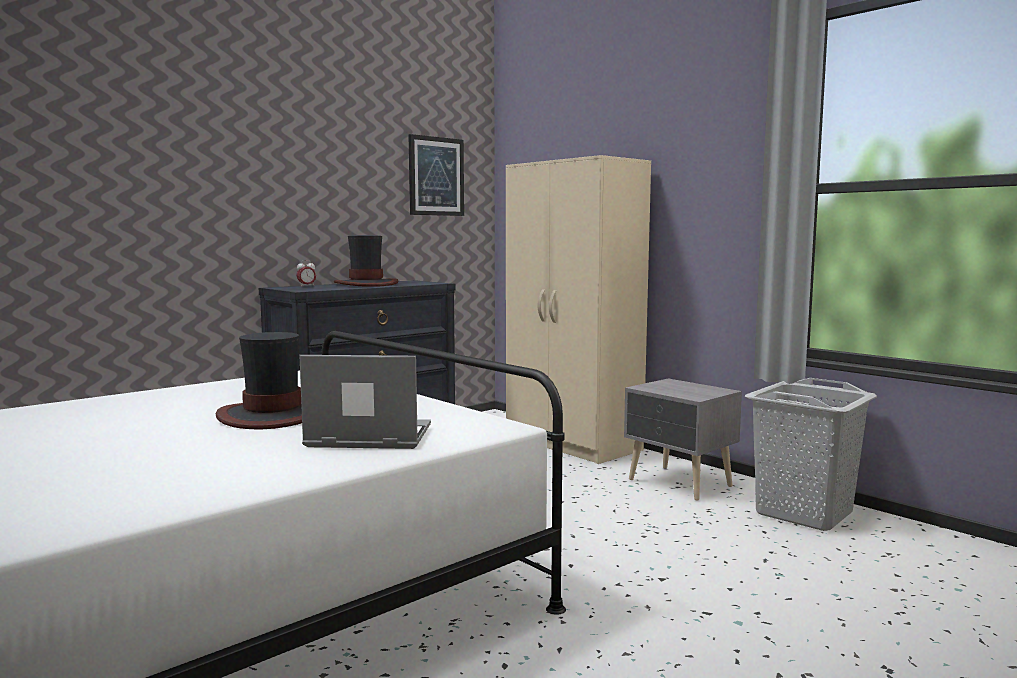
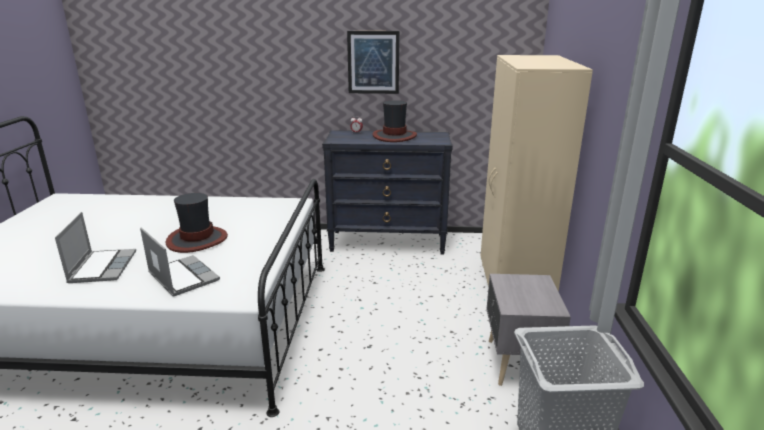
camera: 45 degrees right, 15 degrees up
(193, 464) = (102, 267): none -> laptop
(436, 176) = (479, 51): picture -> picture (373, 62)

